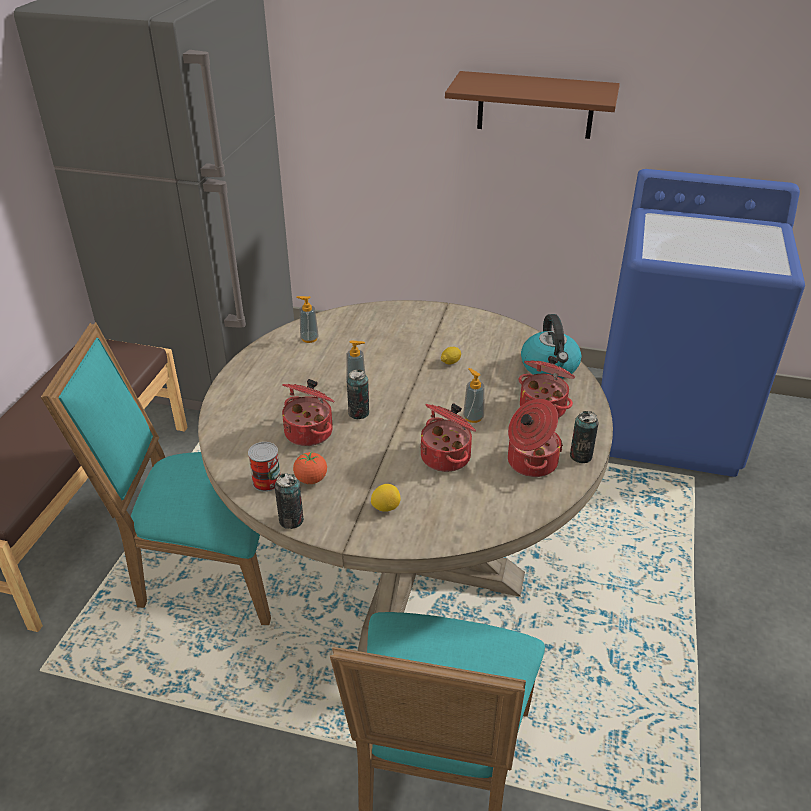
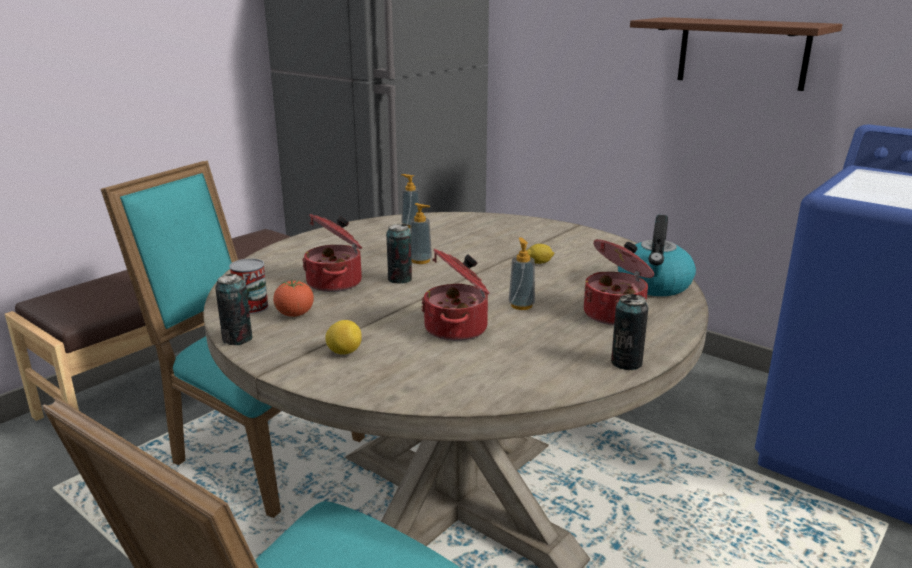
camera: 25 degrees right, 15 degrees down
(530, 462) = (554, 354): cooking pot -> none

